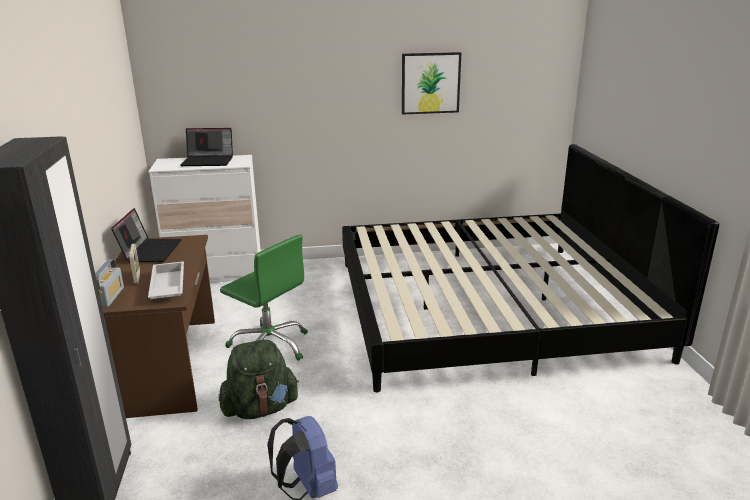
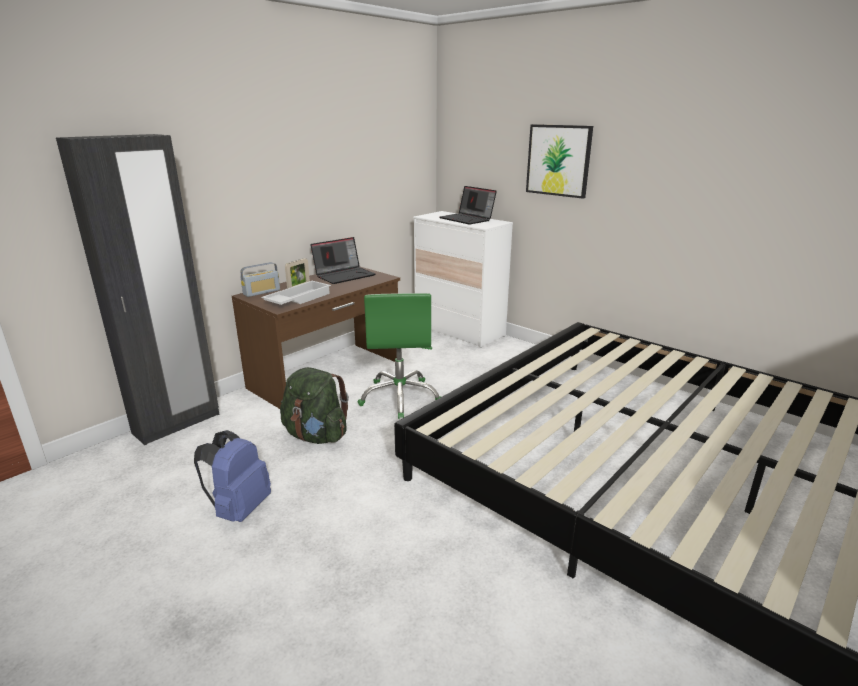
camera: 50 degrees right, 0 degrees up
(430, 83) = (730, 165): picture -> picture (558, 160)

